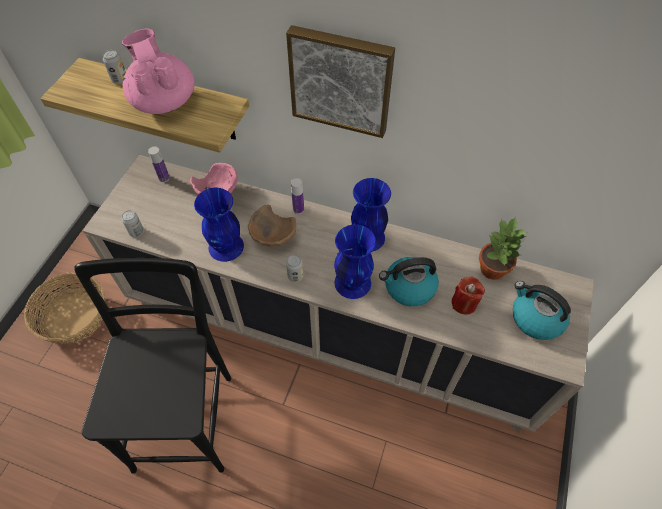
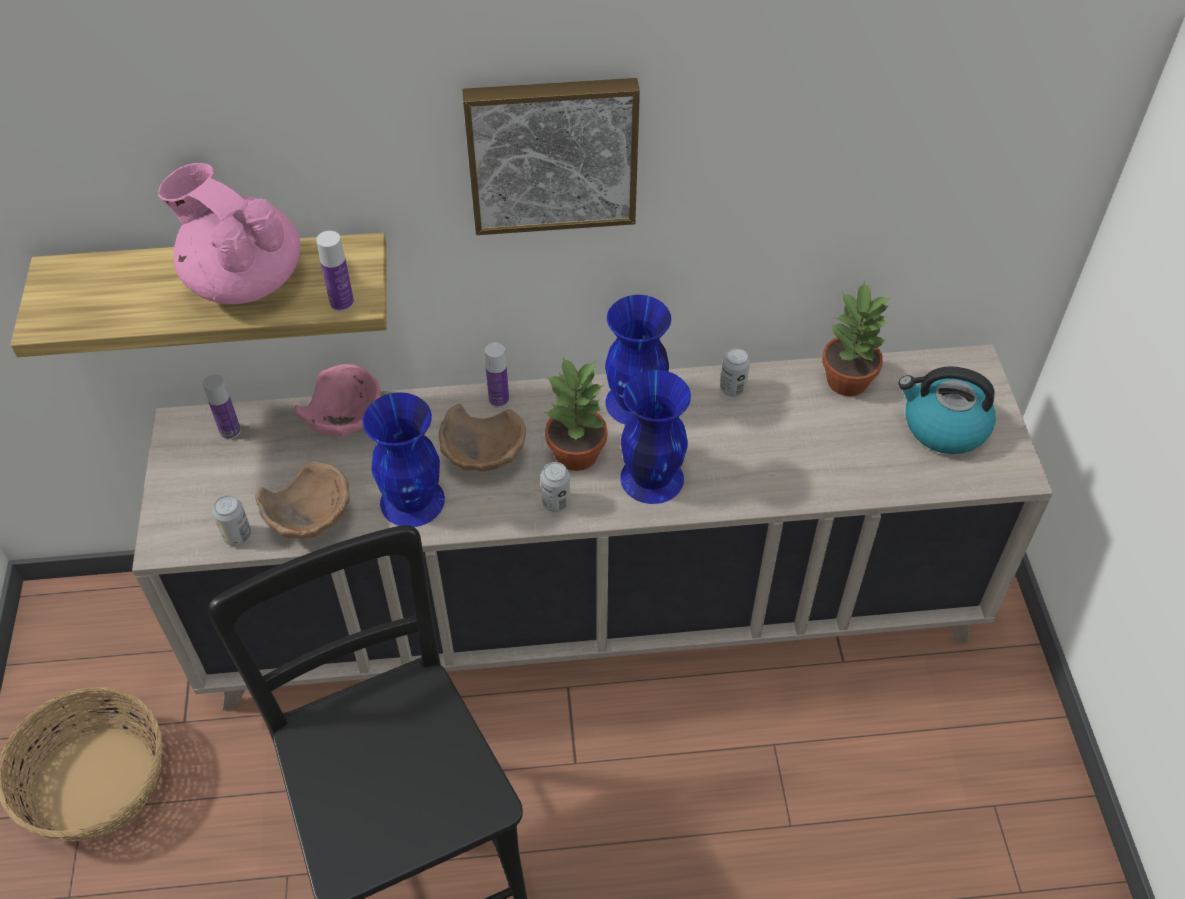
camera: 25 degrees left, 5 degrees down
(120, 80) = (139, 270): can -> can (732, 388)
(173, 238) = (310, 521): none -> brown bowl
(202, 130) = (342, 303): none -> bottle
(321, 253) = (577, 452): none -> potted plant
(408, 288) = (741, 453): kettle -> none
(464, 303) = (833, 444): red candle -> none

